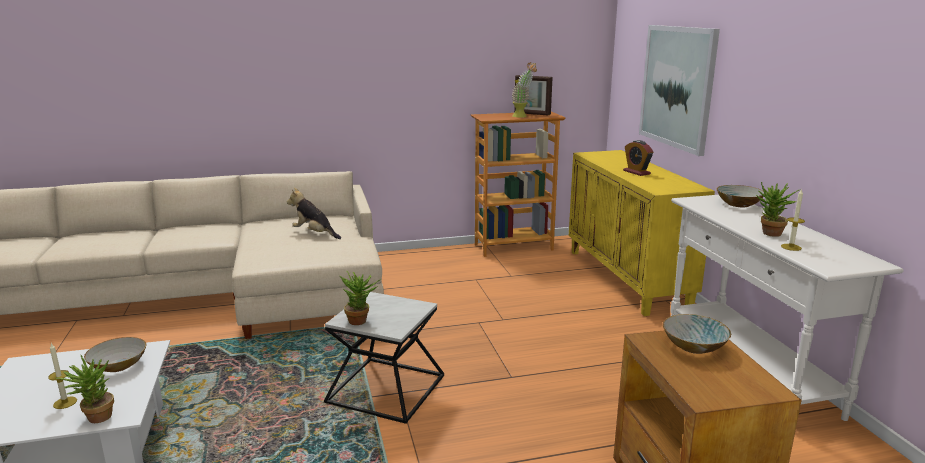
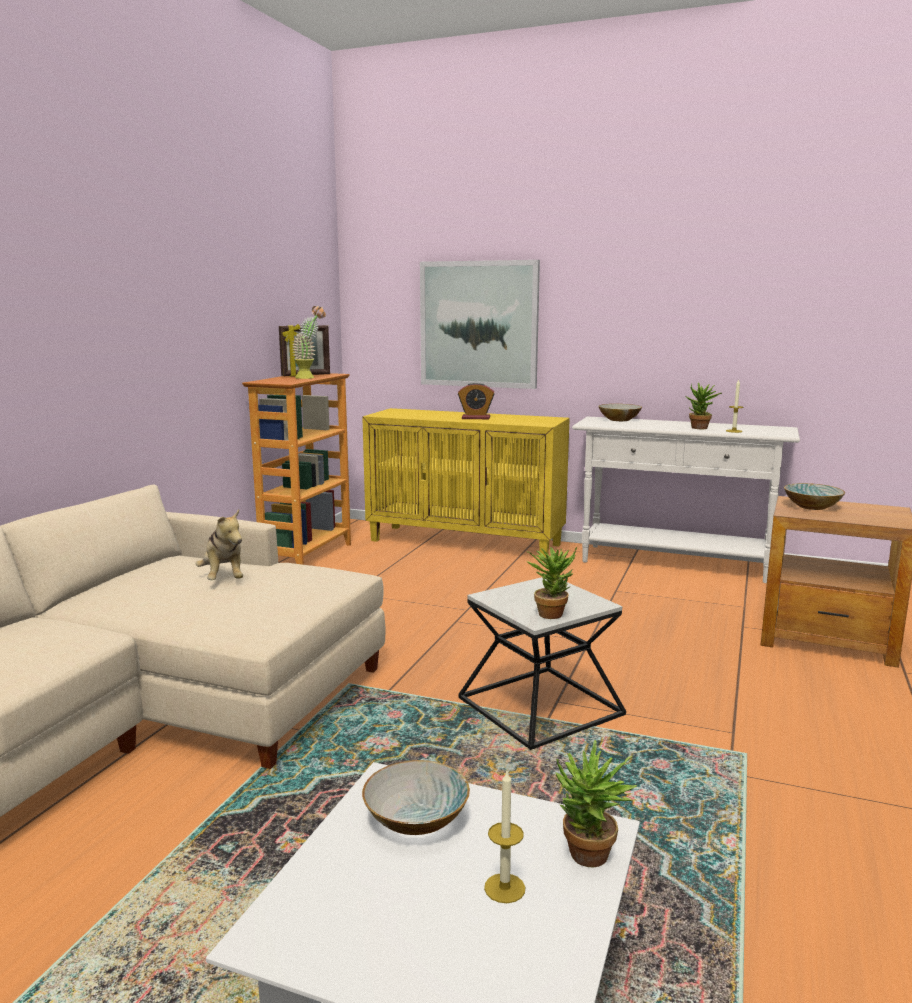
camera: 55 degrees left, 5 degrees down
(314, 234) = (224, 578): plush toy -> plush toy turned 90 degrees counterclockwise

